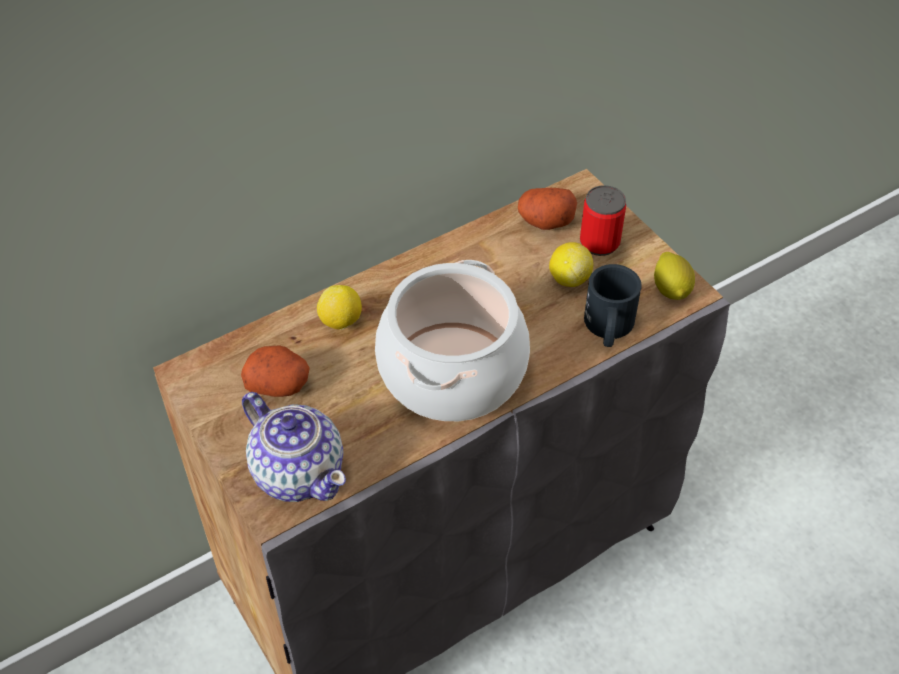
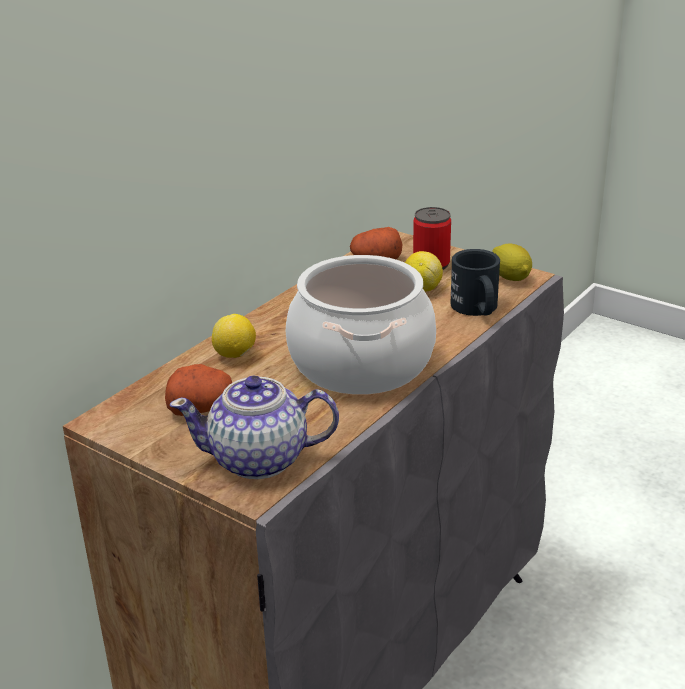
camera: 20 degrees left, 20 degrees down
(298, 471) = (260, 460): teapot -> teapot turned 150 degrees clockwise

